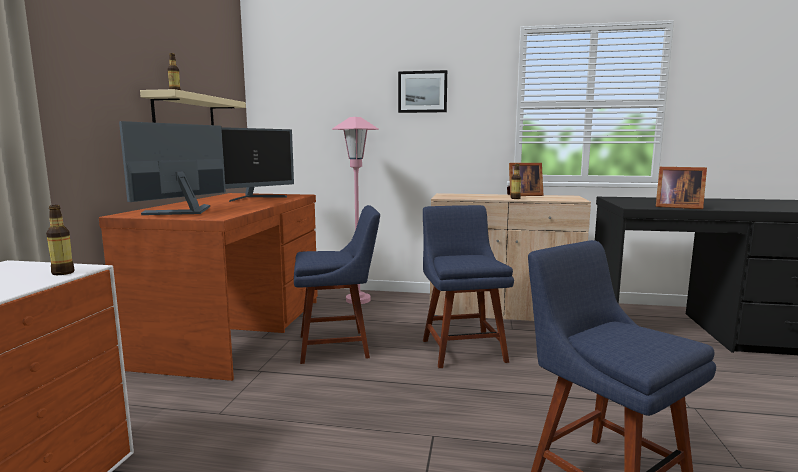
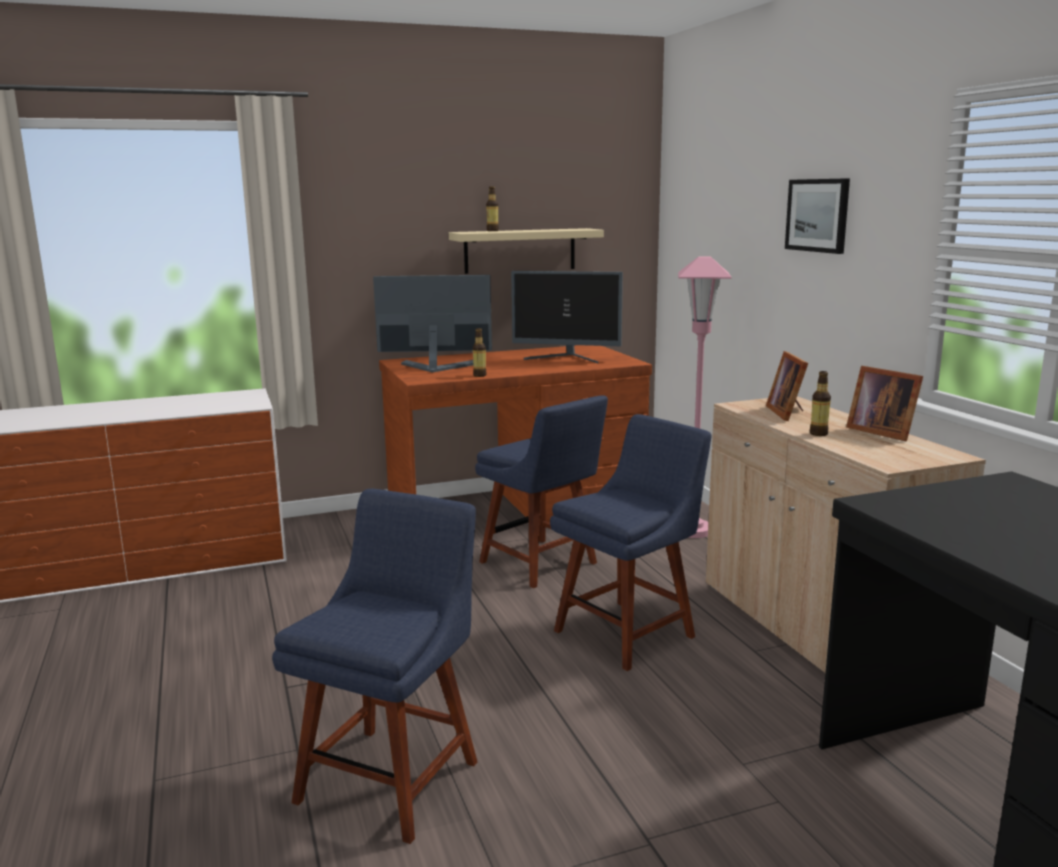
camera: 60 degrees right, 5 degrees up
(63, 273) = (241, 406): bottle -> bottle (479, 375)
(676, 207) = (946, 530): picture frame -> picture frame (788, 413)

